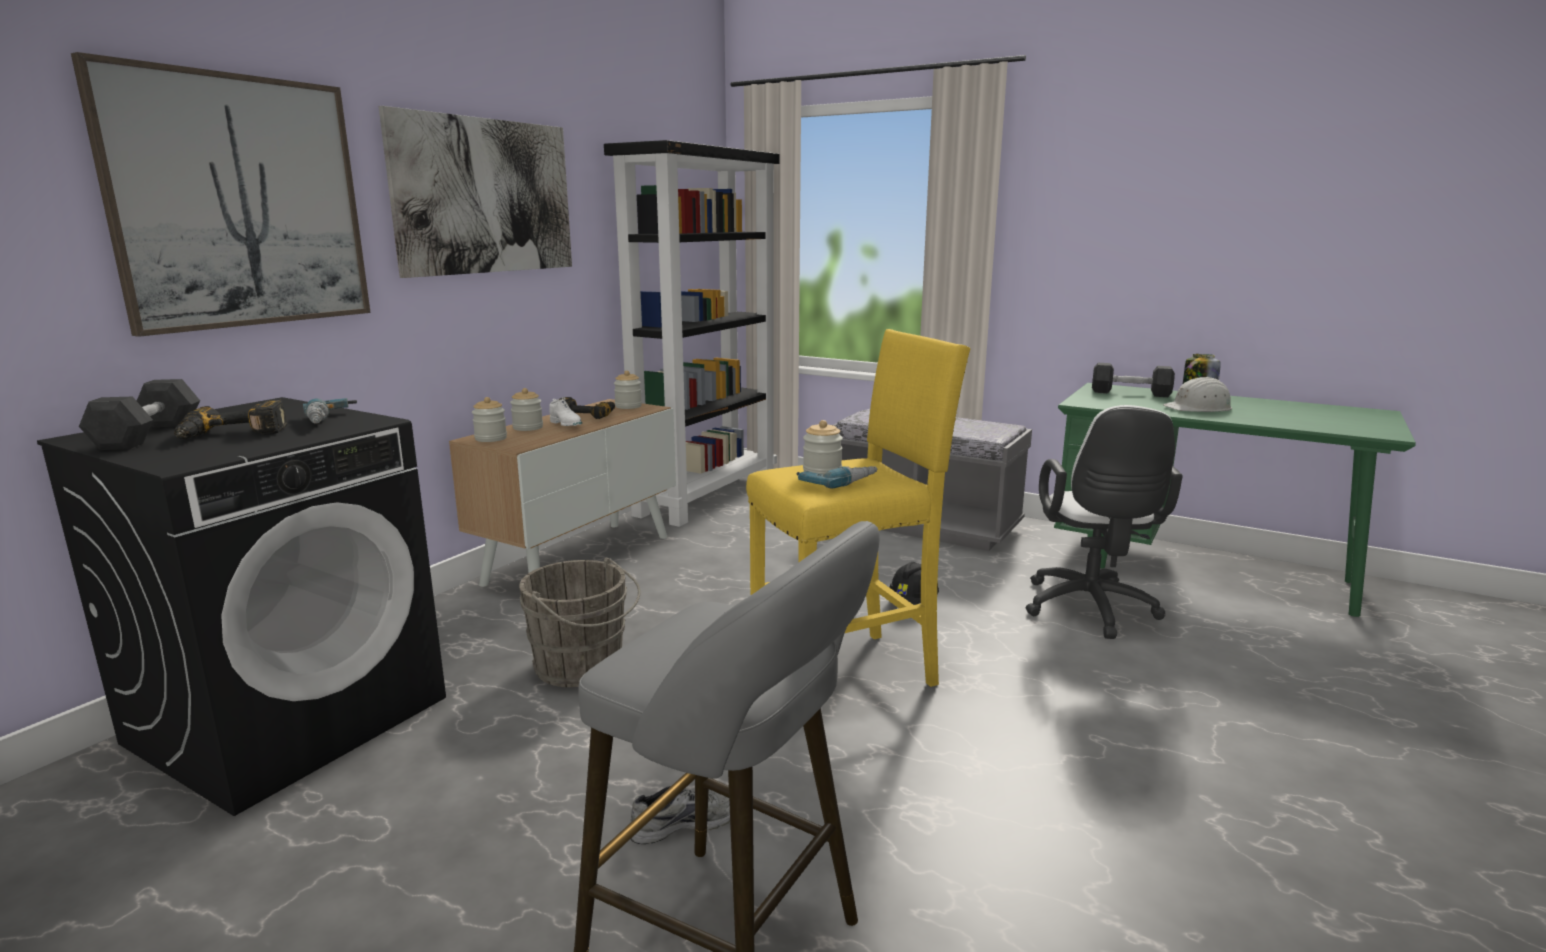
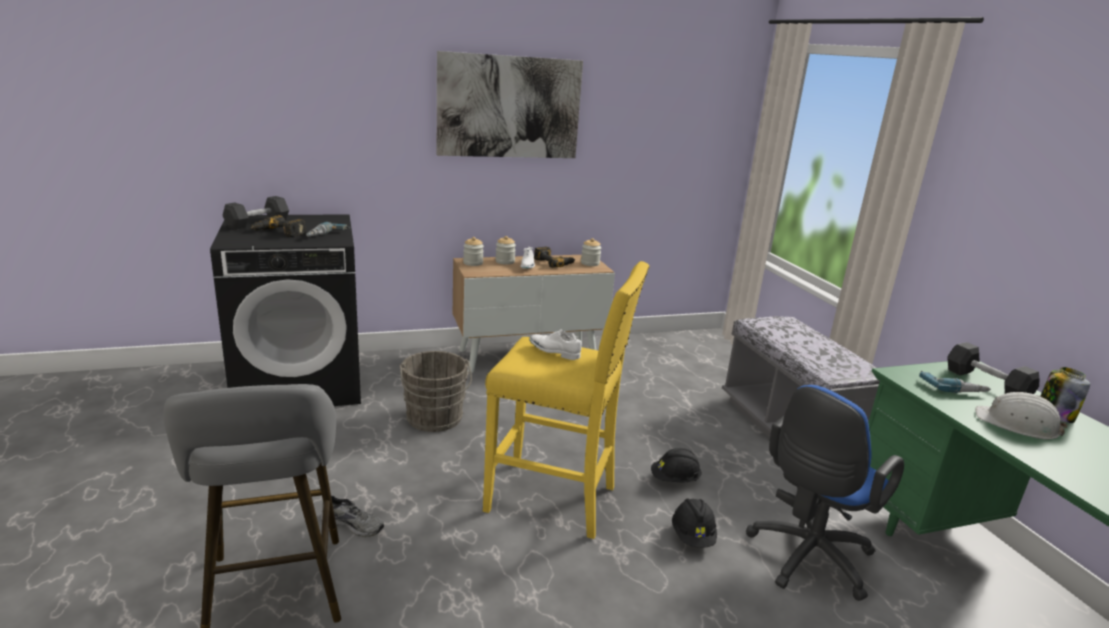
camera: 40 degrees right, 5 degrees up
(240, 202) = (342, 107): picture -> none
(706, 496) = (666, 343): black bookcase -> none
(822, 472) = (554, 352): jar -> white shoe
(837, 482) = (543, 362): power drill -> power drill (952, 387)
(1000, 638) = (692, 536): none -> black hard hat
(1090, 611) = (806, 559): white office chair -> blue office chair

